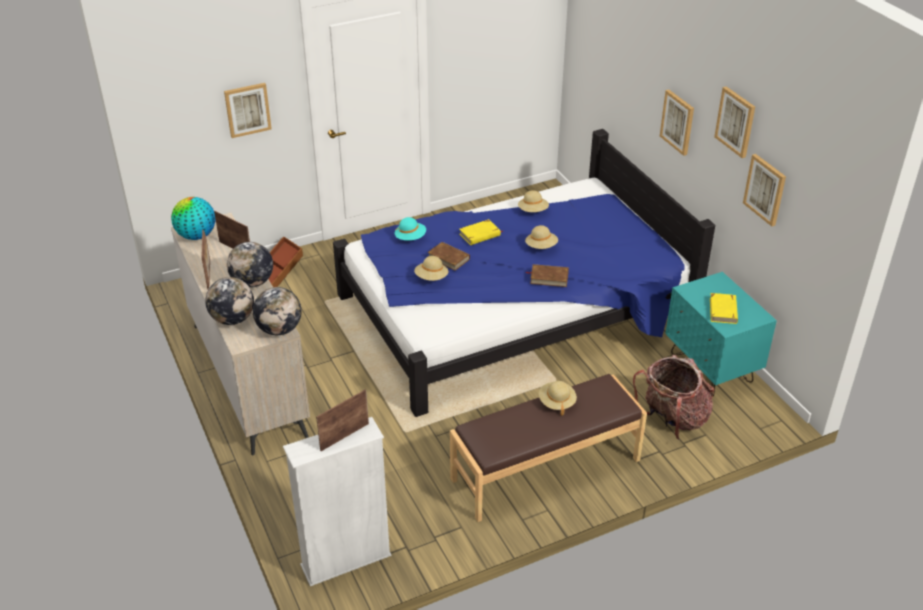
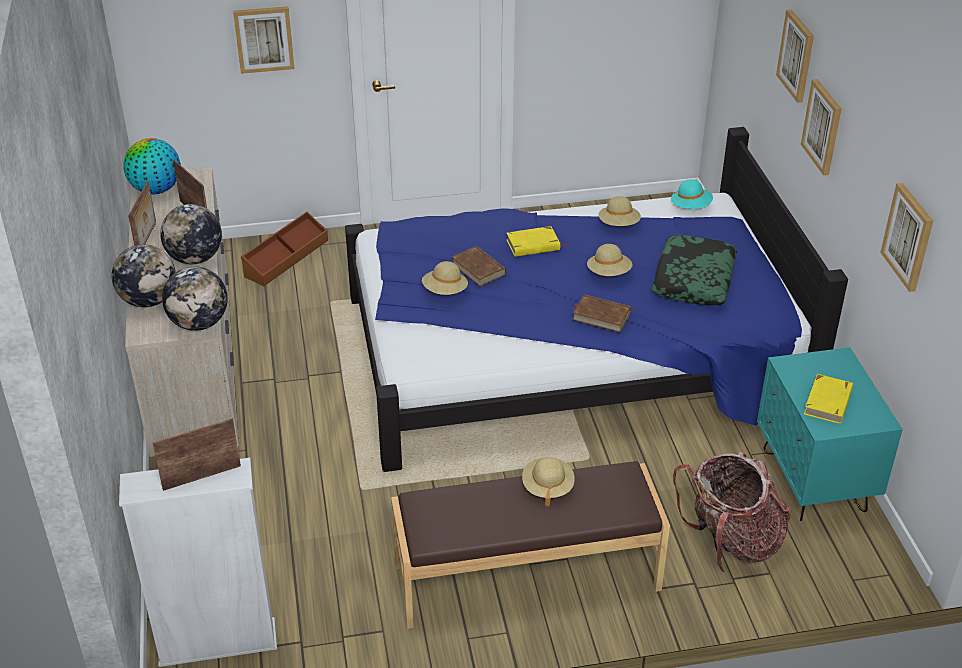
camera: 15 degrees right, 0 degrees up
(410, 238) = (441, 235): turquoise hat -> turquoise hat (691, 207)
(600, 242) = (693, 279): none -> pillow
(736, 121) = (884, 133): picture -> picture (797, 55)

